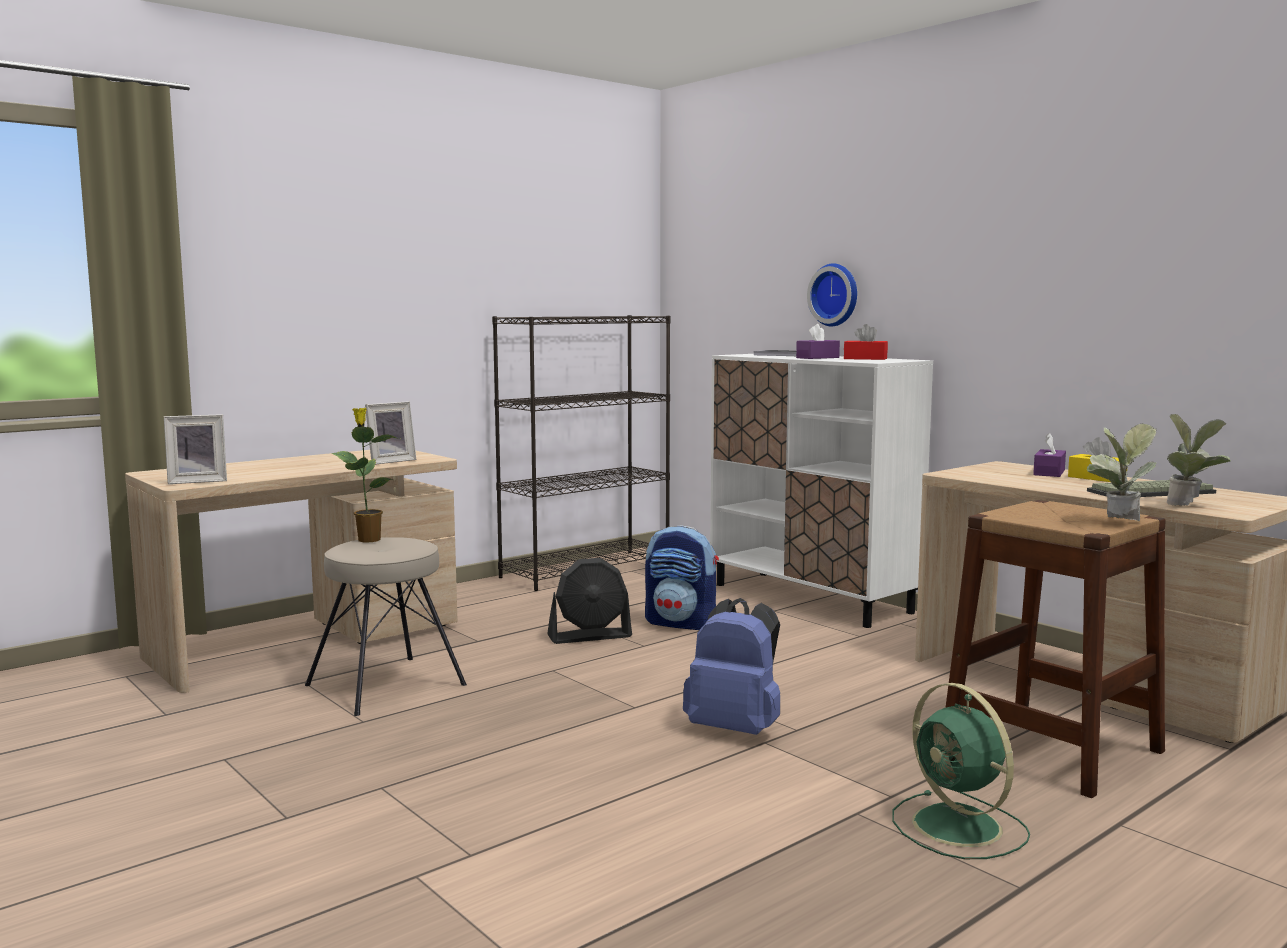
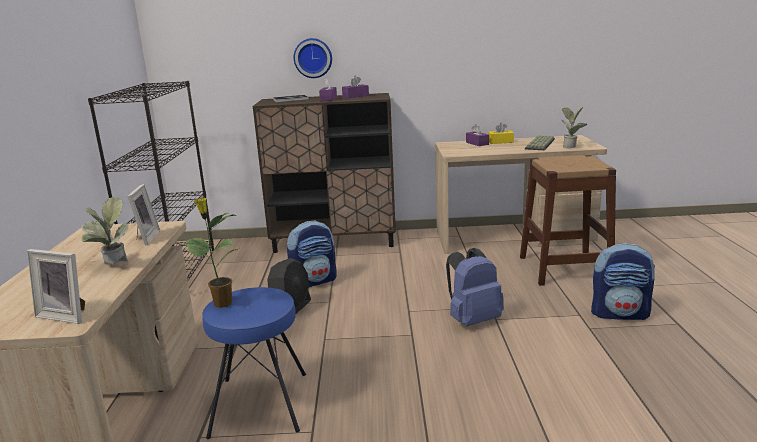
camera: 50 degrees left, 10 degrees up
(198, 481) = (67, 315): picture frame -> picture frame turned 90 degrees clockwise
(386, 685) = (261, 403): beige stool -> blue stool
(811, 598) = (335, 242): white cabinet -> brown cabinet
(865, 359) = (355, 96): red tissue box -> purple tissue box
(960, 827) = (620, 313): green fan -> backpack
(1117, 522) = (592, 161): potted plant -> potted plant (113, 267)

